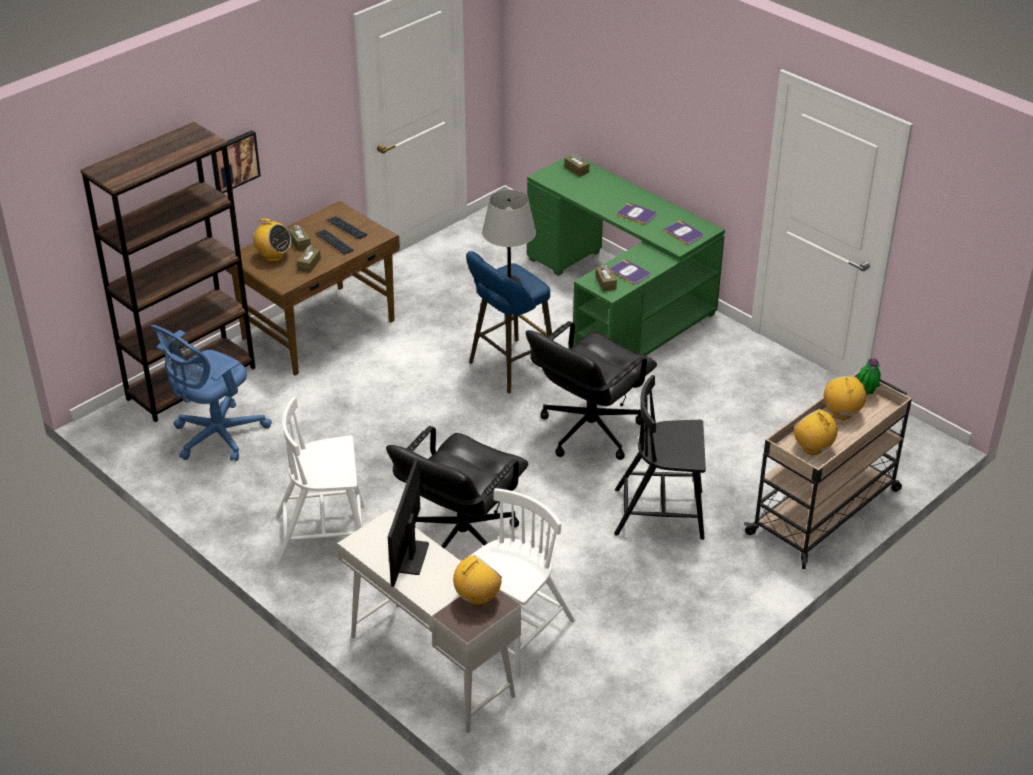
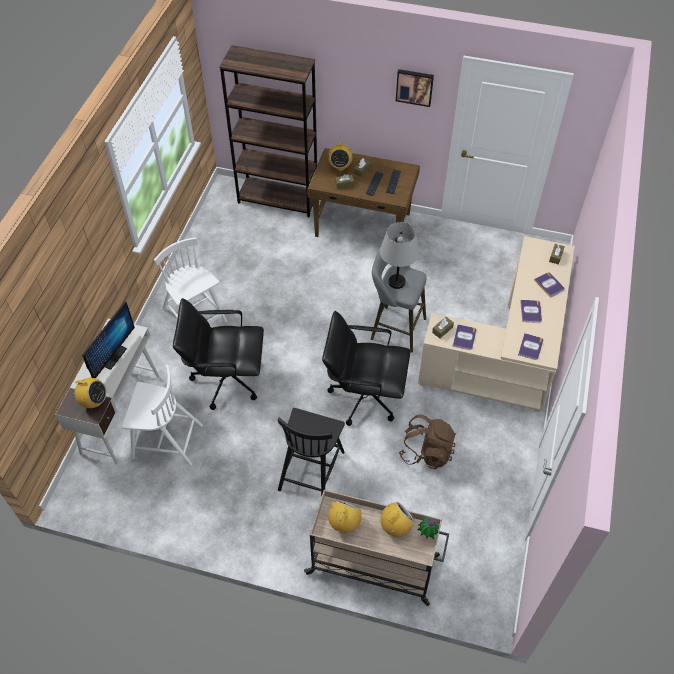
camera: 60 degrees right, 15 degrees up
(215, 437) = (242, 232): blue office chair -> none
(233, 161) = (344, 98): picture -> picture (414, 87)
(412, 557) = (112, 356): monitor -> monitor turned 135 degrees clockwise
(508, 368) = (395, 328): blue stool -> grey stool
(611, 189) = (549, 285): none -> book
(620, 303) = (507, 354): green desk -> beige desk
(661, 513) = (311, 469): black chair -> black chair turned 135 degrees counterclockwise
(705, 413) = (426, 452): none -> brown backpack

